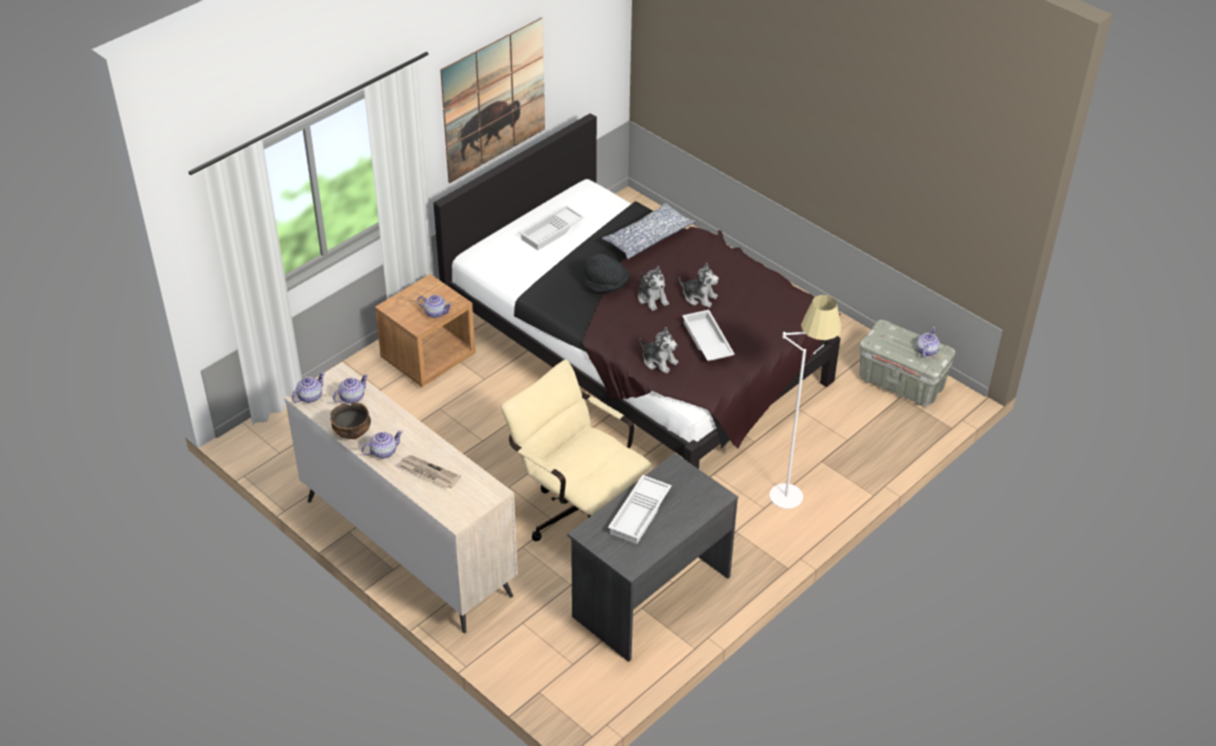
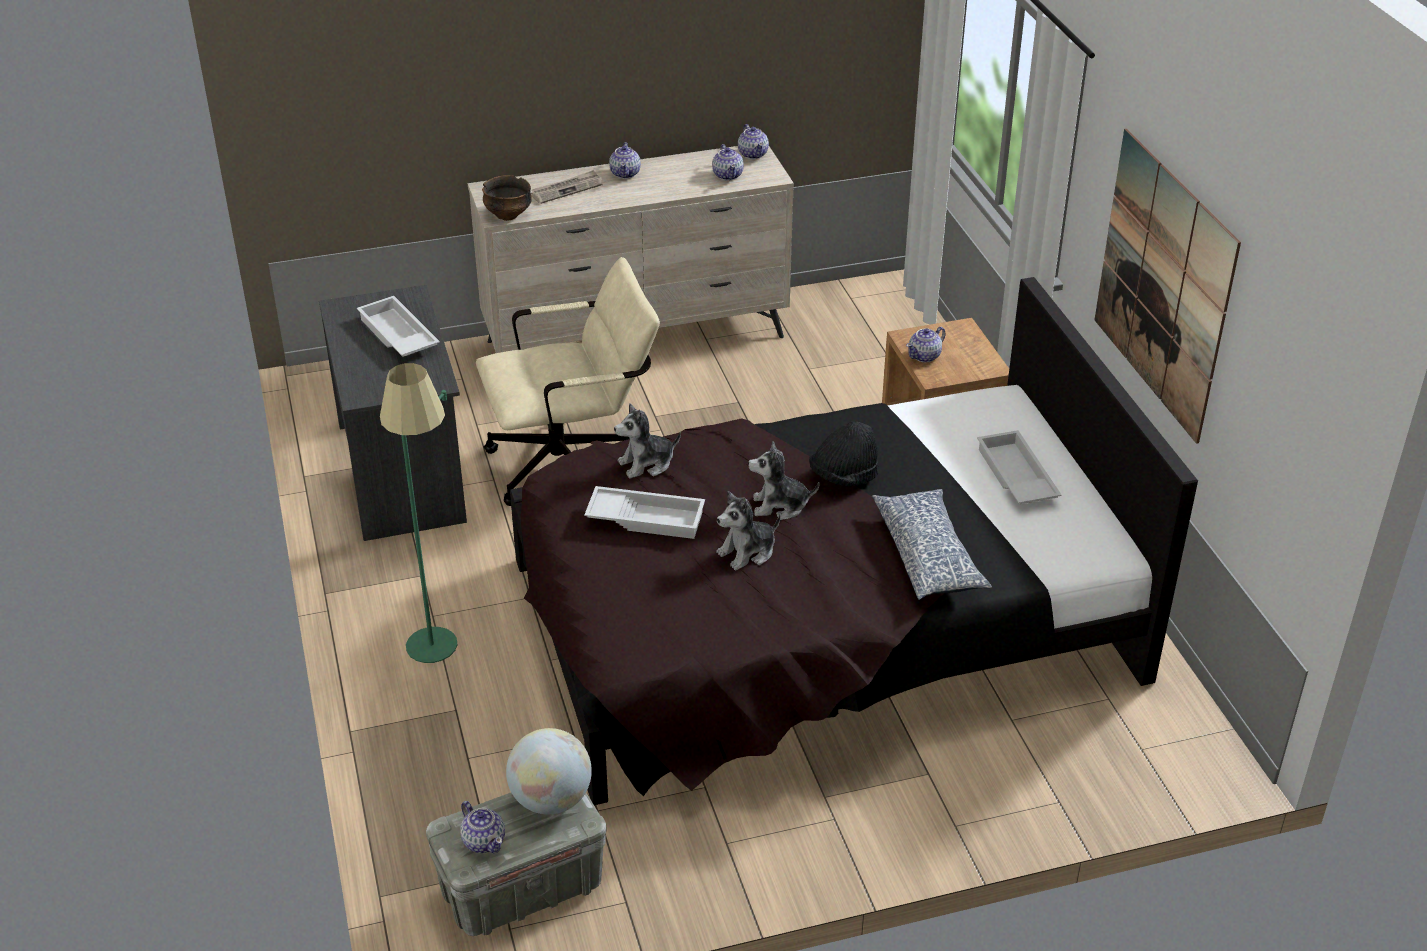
camera: 120 degrees right, 5 degrees down
(352, 433) = (672, 164): bowl -> bowl (508, 215)
(793, 486) = (441, 659): white floor lamp -> green floor lamp
(883, 340) = (551, 800): none -> globe

